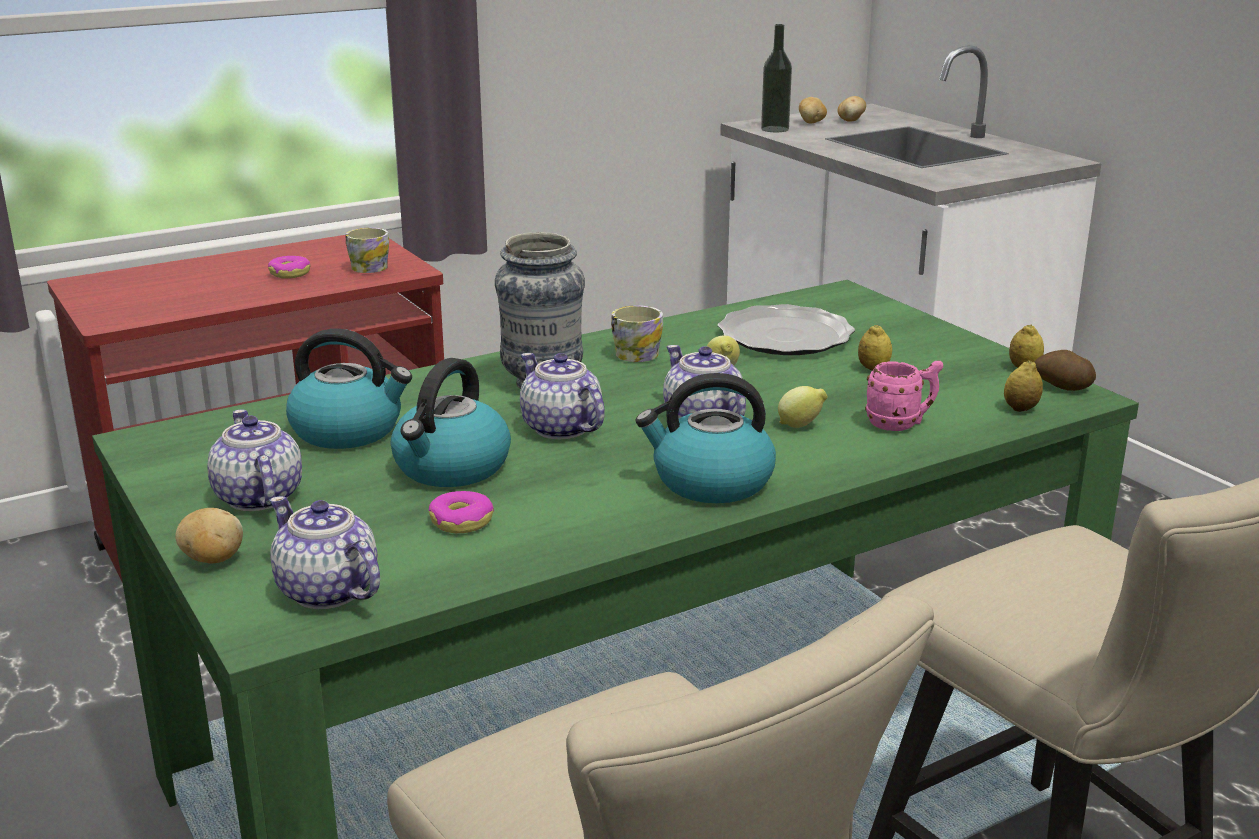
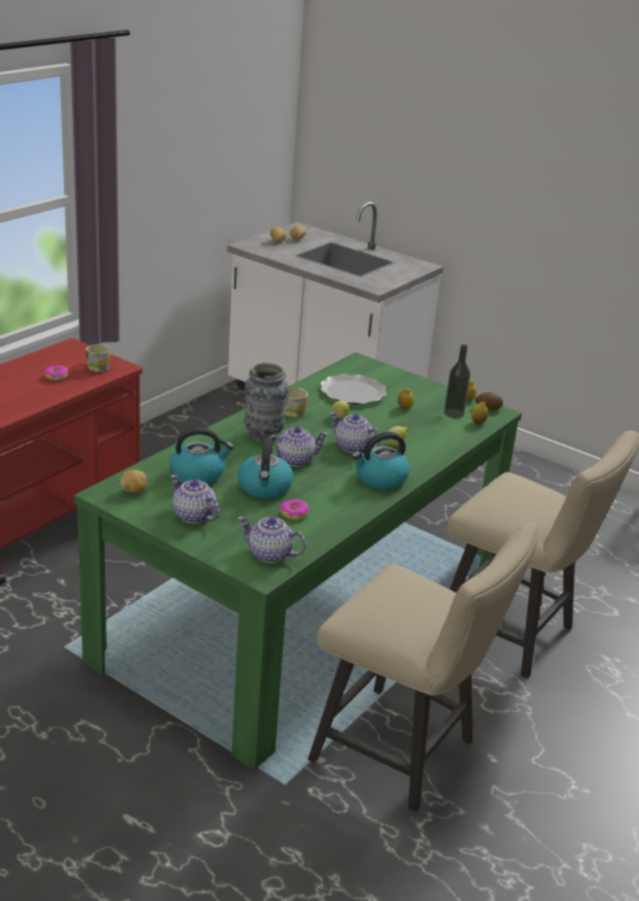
camera: 25 degrees left, 5 degrees up
(212, 559) = (206, 548): potato -> potato (133, 491)
(561, 428) = (294, 460): teapot -> teapot turned 135 degrees clockwise
(775, 129) = (262, 249): bottle -> bottle (453, 413)
(901, 424) = (435, 437): pink mug -> none

